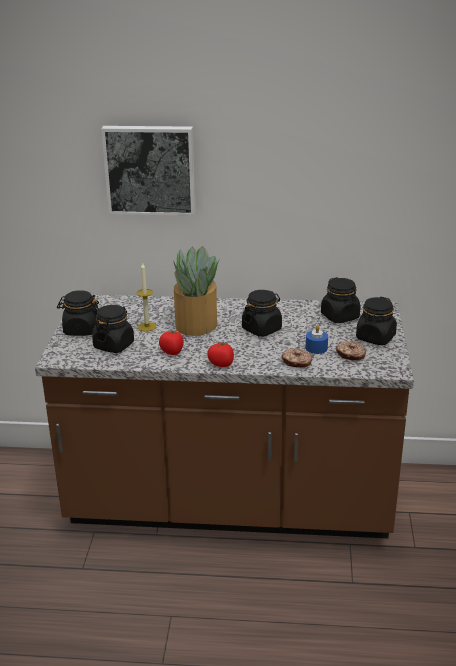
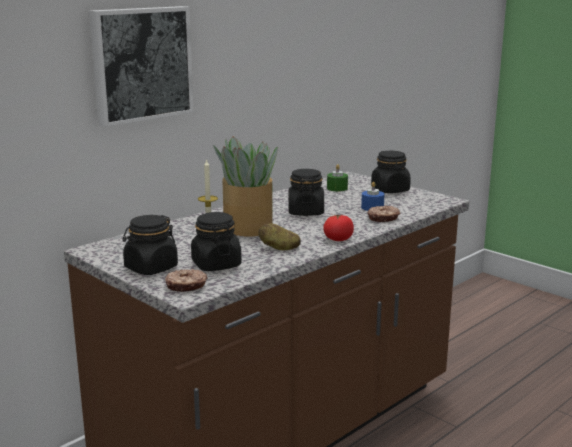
camera: 50 degrees left, 10 degrees down
(172, 351) = (279, 248): tomato -> potato
(340, 316) = (337, 188): black jar -> green candle
(350, 355) = (403, 203): donut -> donut (186, 286)

